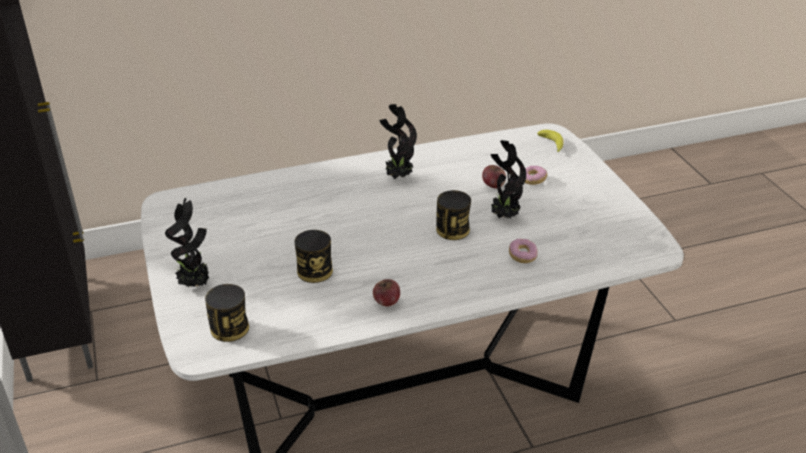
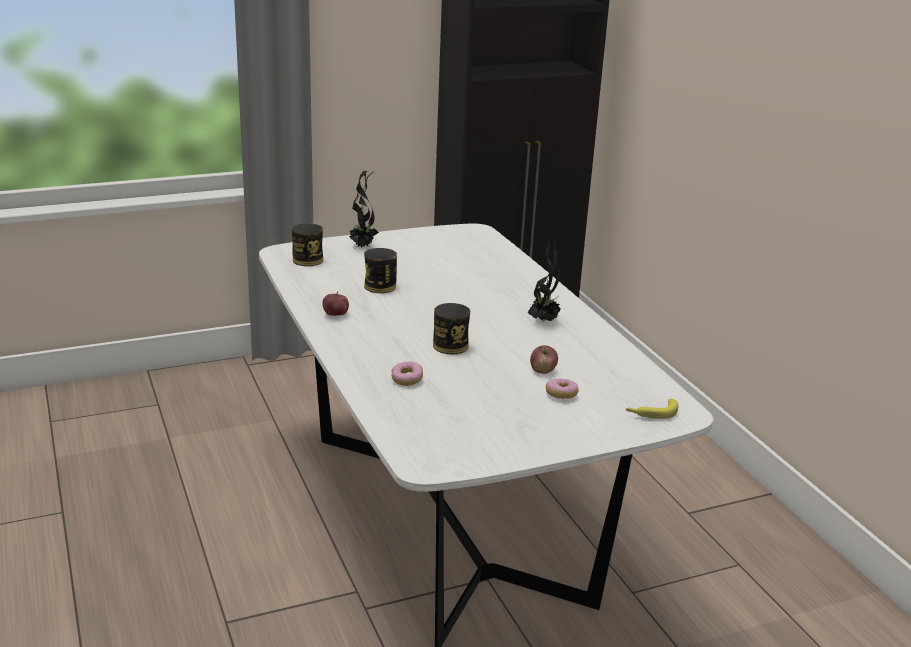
camera: 85 degrees right, 10 degrees down
(503, 217) = (479, 373): potted plant -> none

